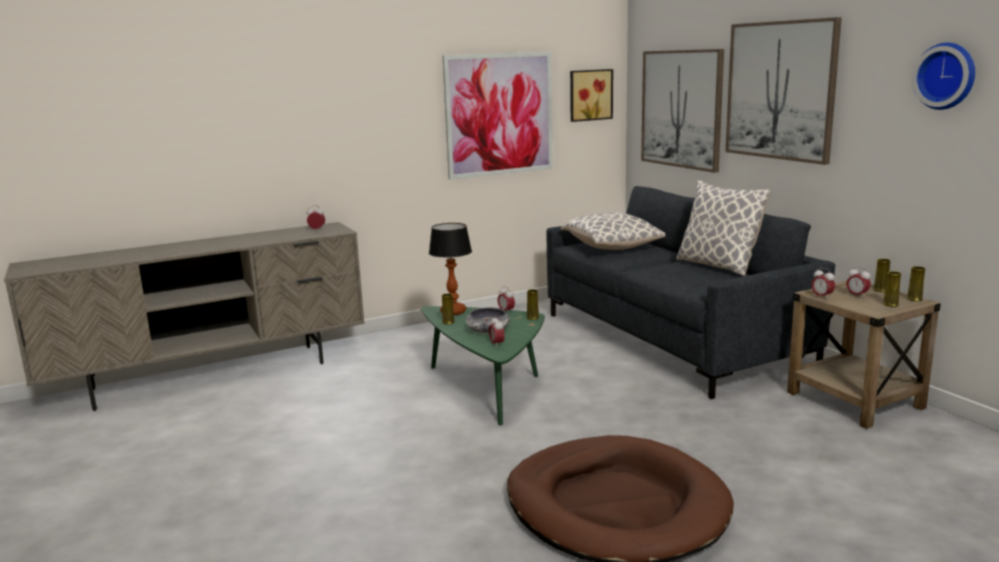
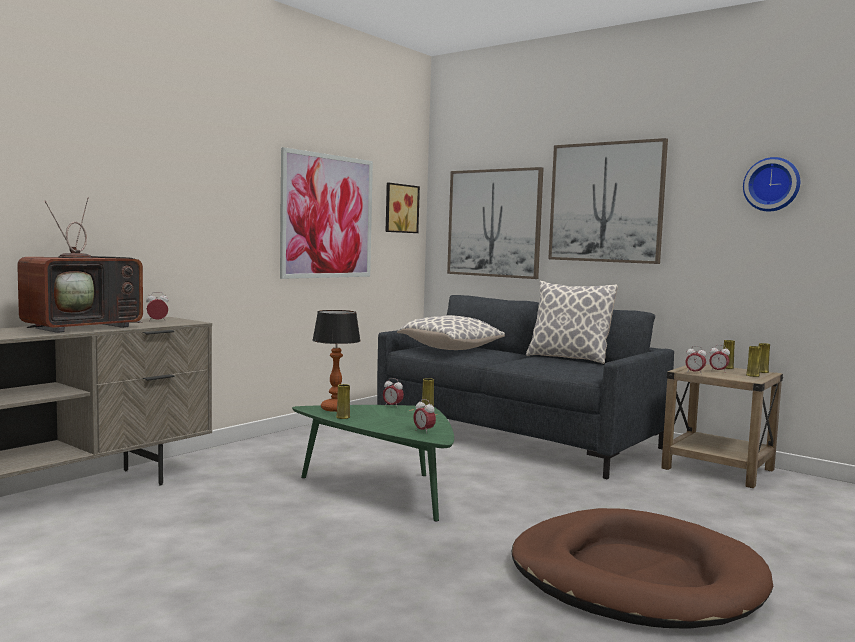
camera: 25 degrees left, 10 degrees down
(252, 239) = (84, 327): none -> television
(488, 330) = (396, 421): bowl -> none

